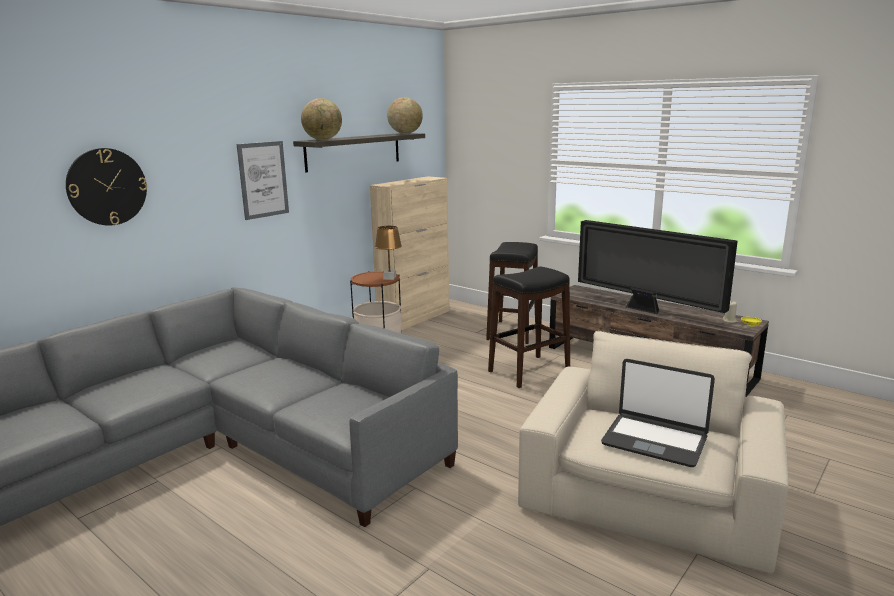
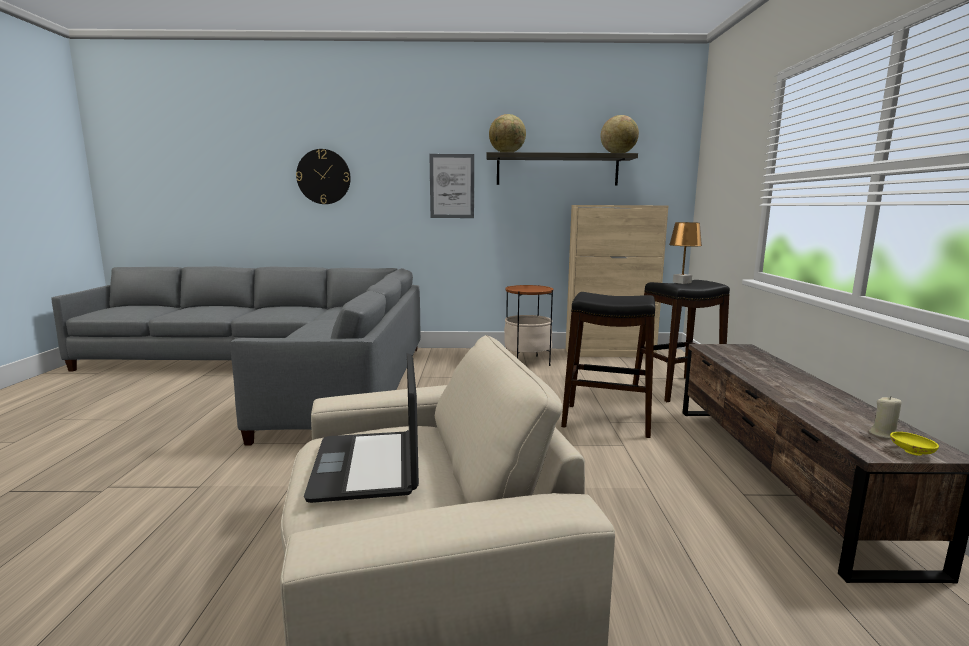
camera: 50 degrees right, 5 degrees down
(390, 278) = (537, 290): brown table lamp -> brown table lamp (682, 282)
(645, 310) = (770, 384): television -> none

